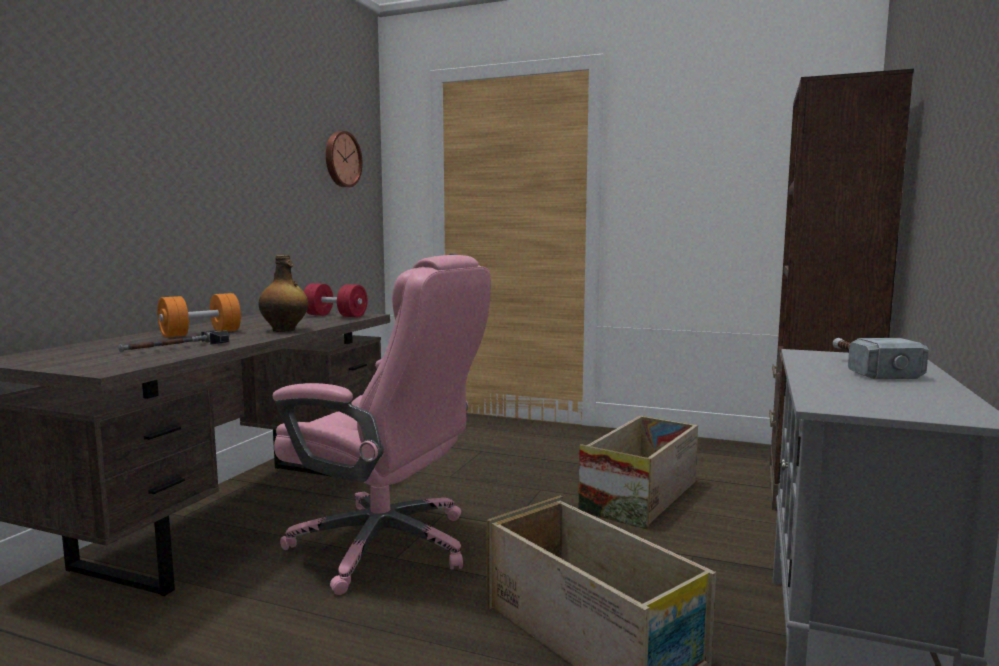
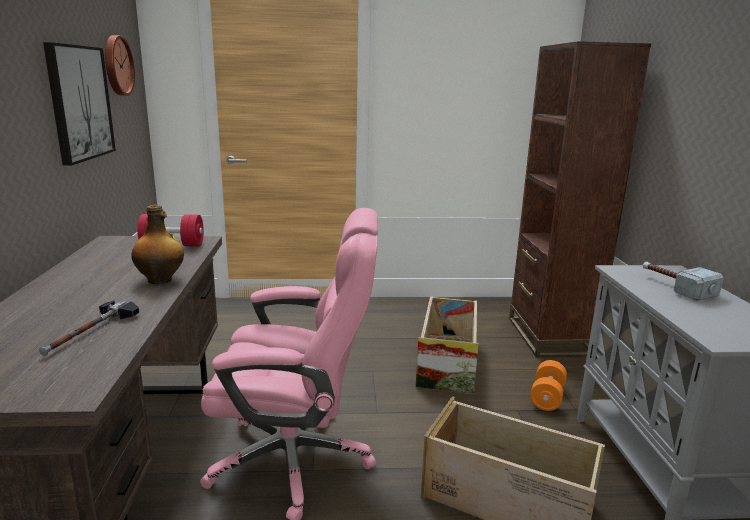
camera: 25 degrees left, 10 degrees up
(201, 333) = (75, 299): orange dumbbell -> orange dumbbell (547, 397)
(284, 184) = (79, 103): none -> picture

